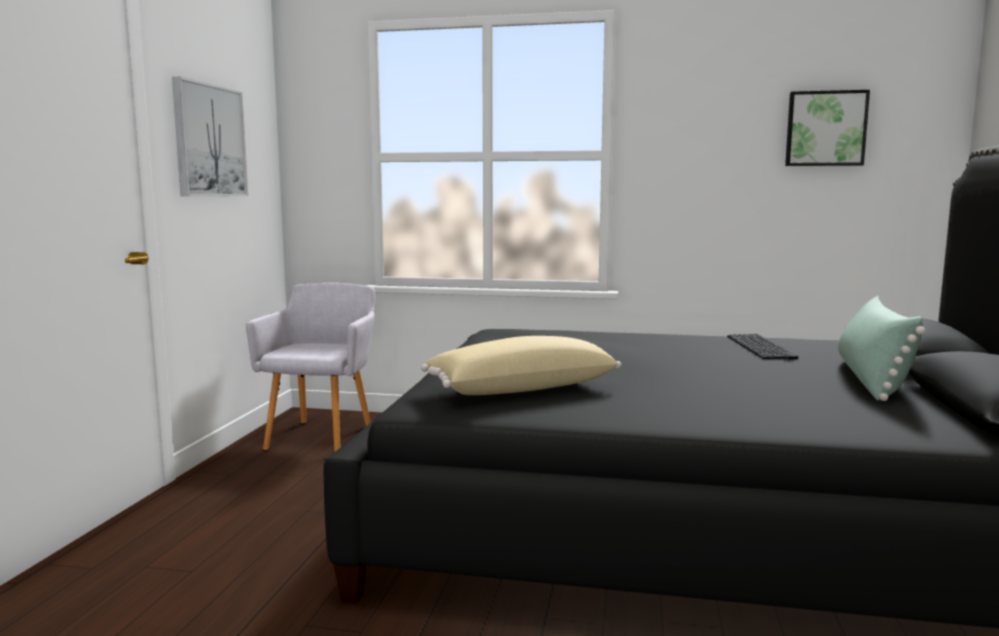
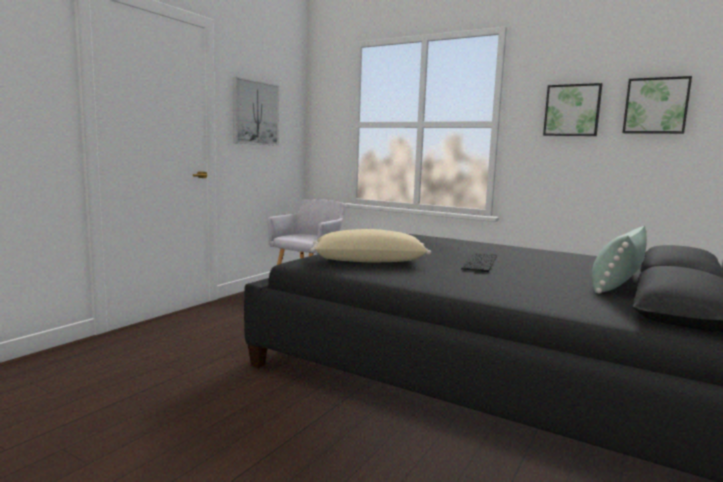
camera: 20 degrees right, 0 degrees up
(716, 135) = (572, 110): none -> picture
(762, 347) = (569, 258): keyboard -> keyboard (481, 262)

